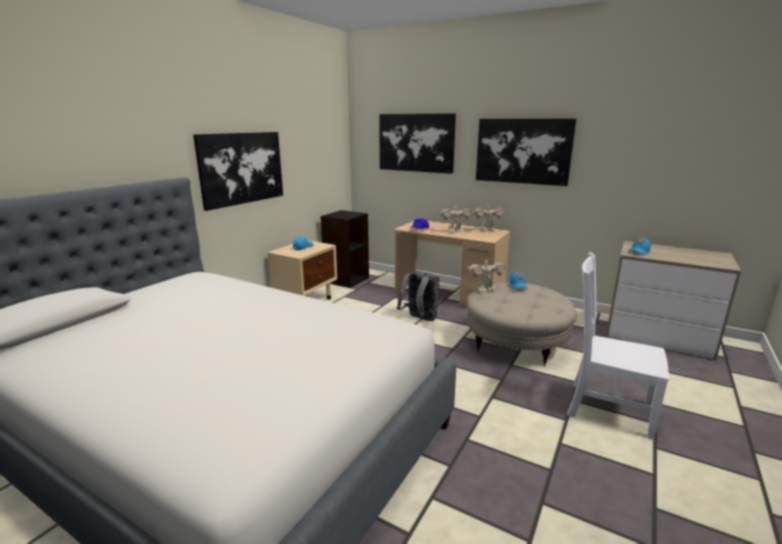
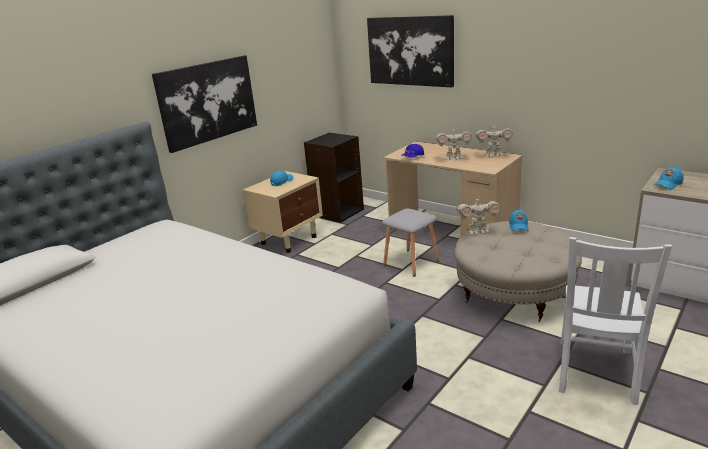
camera: 10 degrees right, 5 degrees up
(419, 319) = (410, 262): grey backpack -> grey stool
(523, 151) = (533, 59): picture -> none
(606, 408) = (595, 373): white chair -> white chair turned 105 degrees counterclockwise

